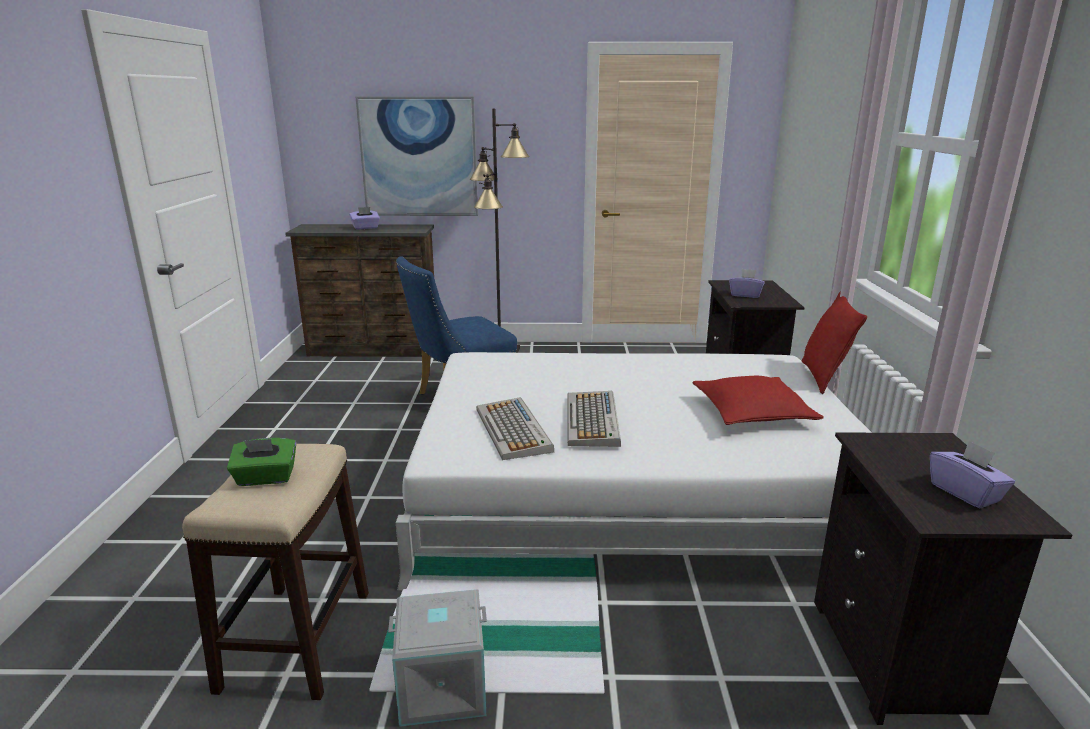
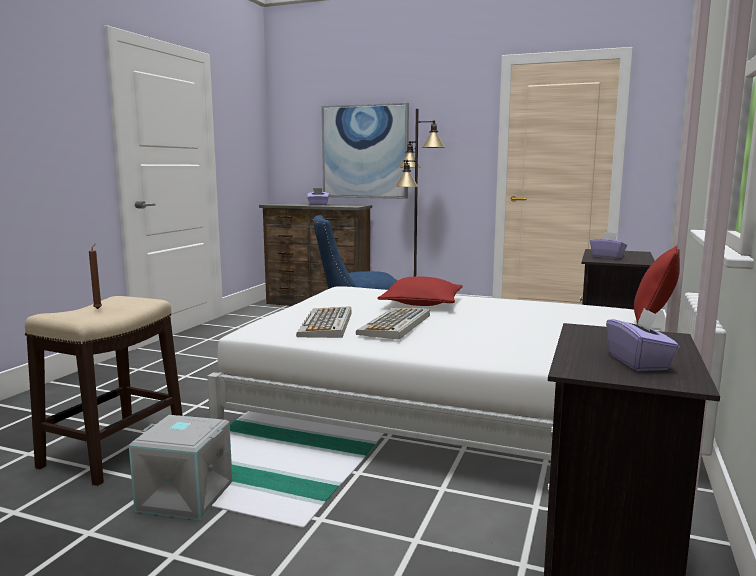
camera: 20 degrees right, 10 degrees down
(266, 478) = (98, 308): green tissue box -> brown candle
(752, 413) = (546, 334): red pillow -> red pillow (421, 303)

